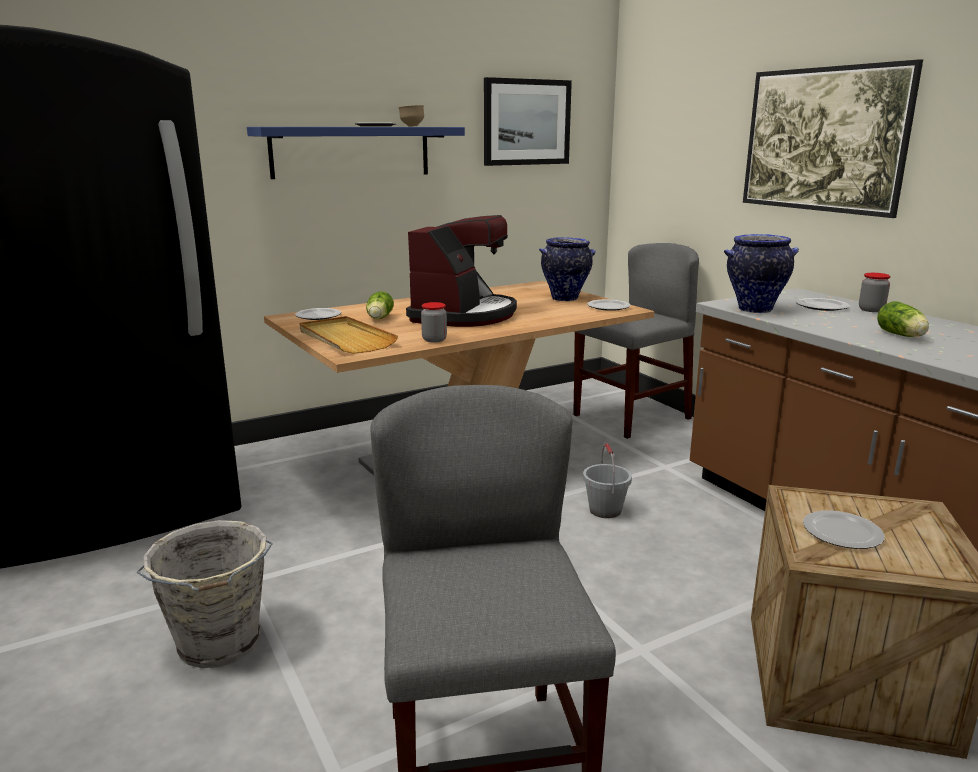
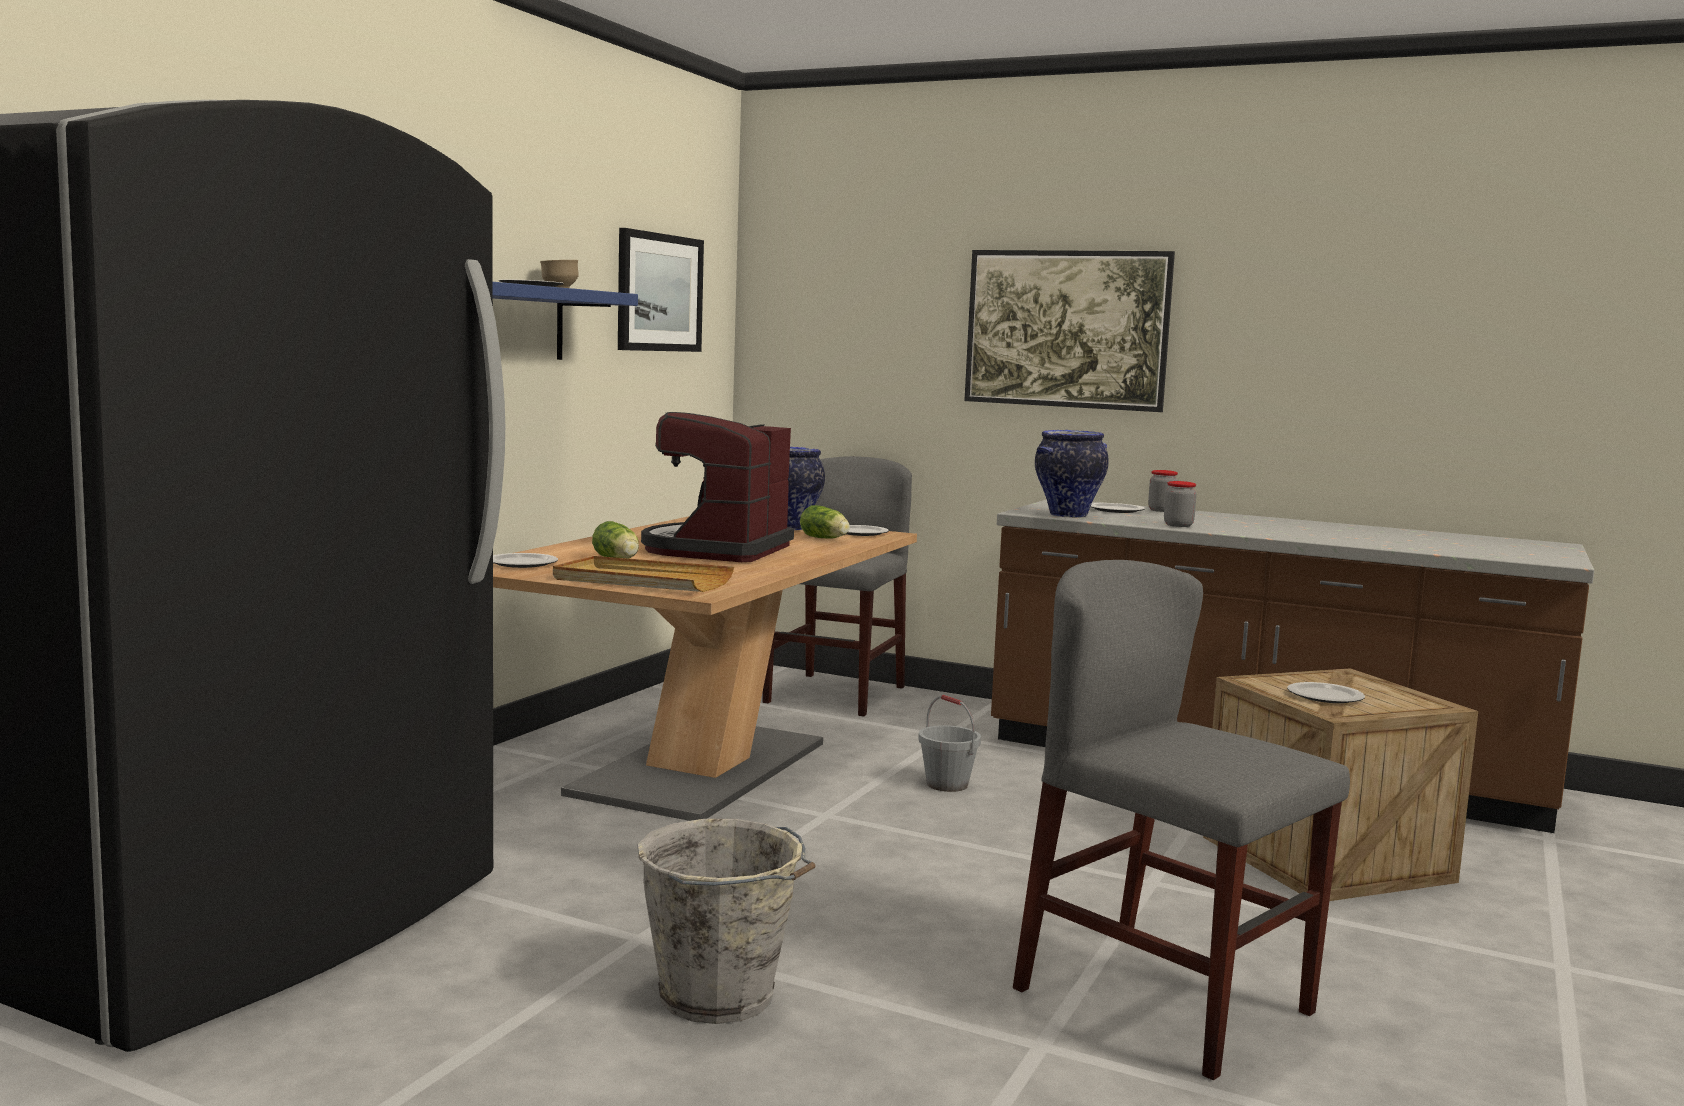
camera: 35 degrees left, 10 degrees down
(434, 340) = (756, 573): jar -> jar (1178, 525)
(464, 315) = (717, 550): coffee machine -> coffee machine turned 150 degrees counterclockwise
(902, 336) = (1234, 526): lettuce -> lettuce (826, 538)

